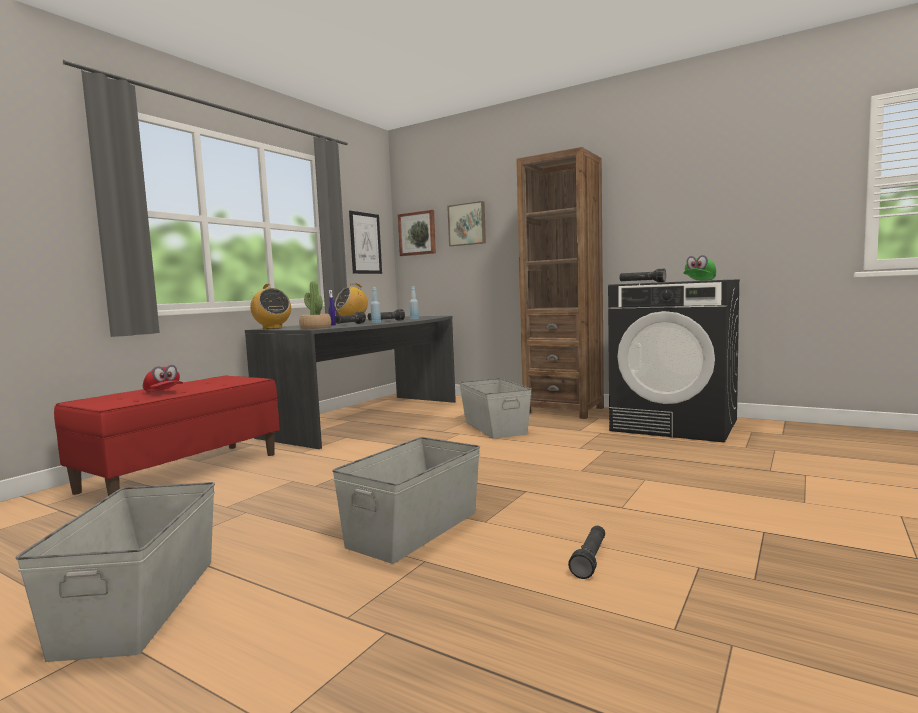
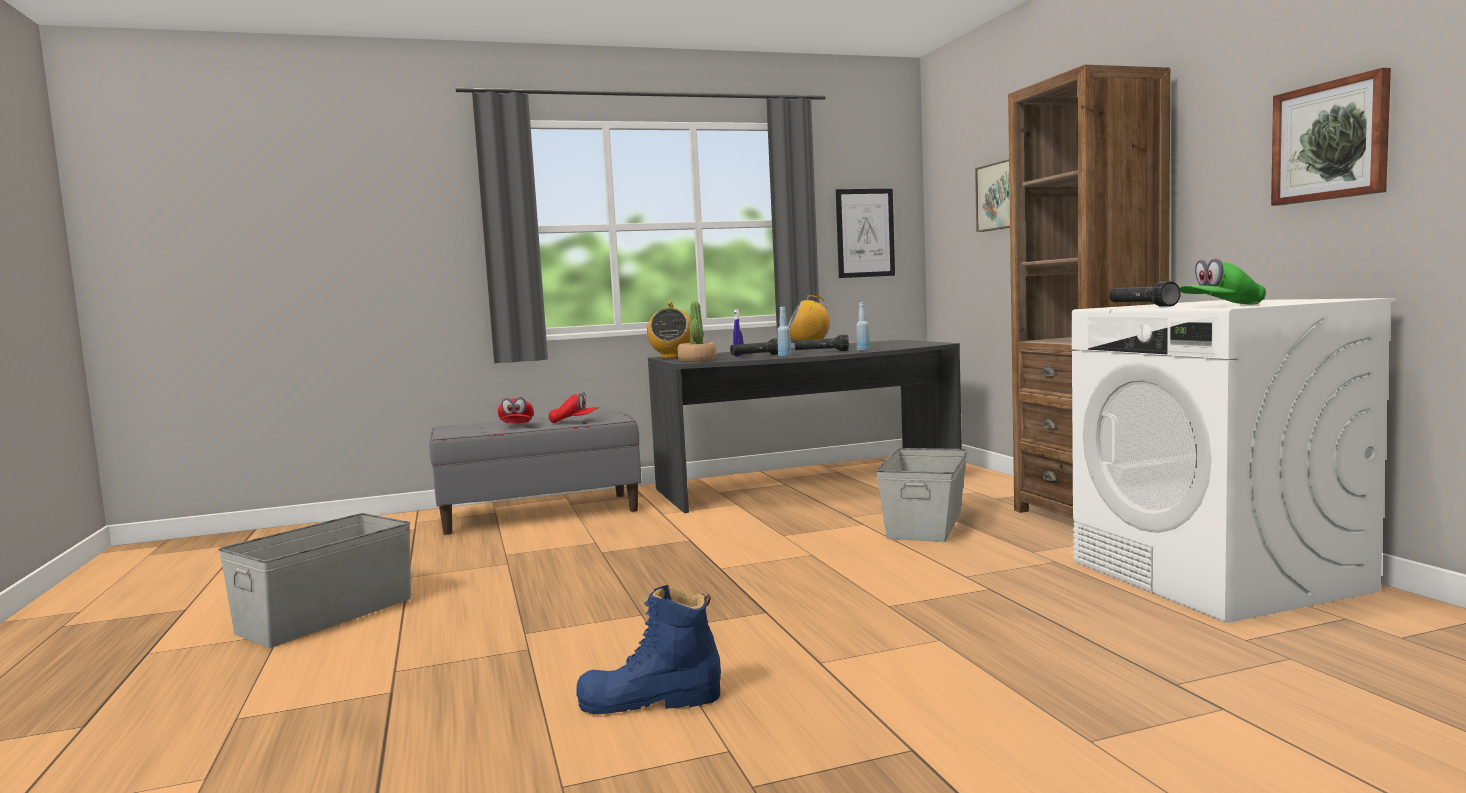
camera: 40 degrees right, 0 degrees up
(182, 472) = (540, 513): red bench -> grey bench
(217, 384) = (574, 422): none -> red cap
(412, 529) = (582, 617): grey storage box -> none
(417, 233) = (947, 212): picture -> picture (1331, 141)
(590, 559) = (650, 700): black flashlight -> blue boot
(675, 425) = (1217, 576): black washing machine -> white washing machine

